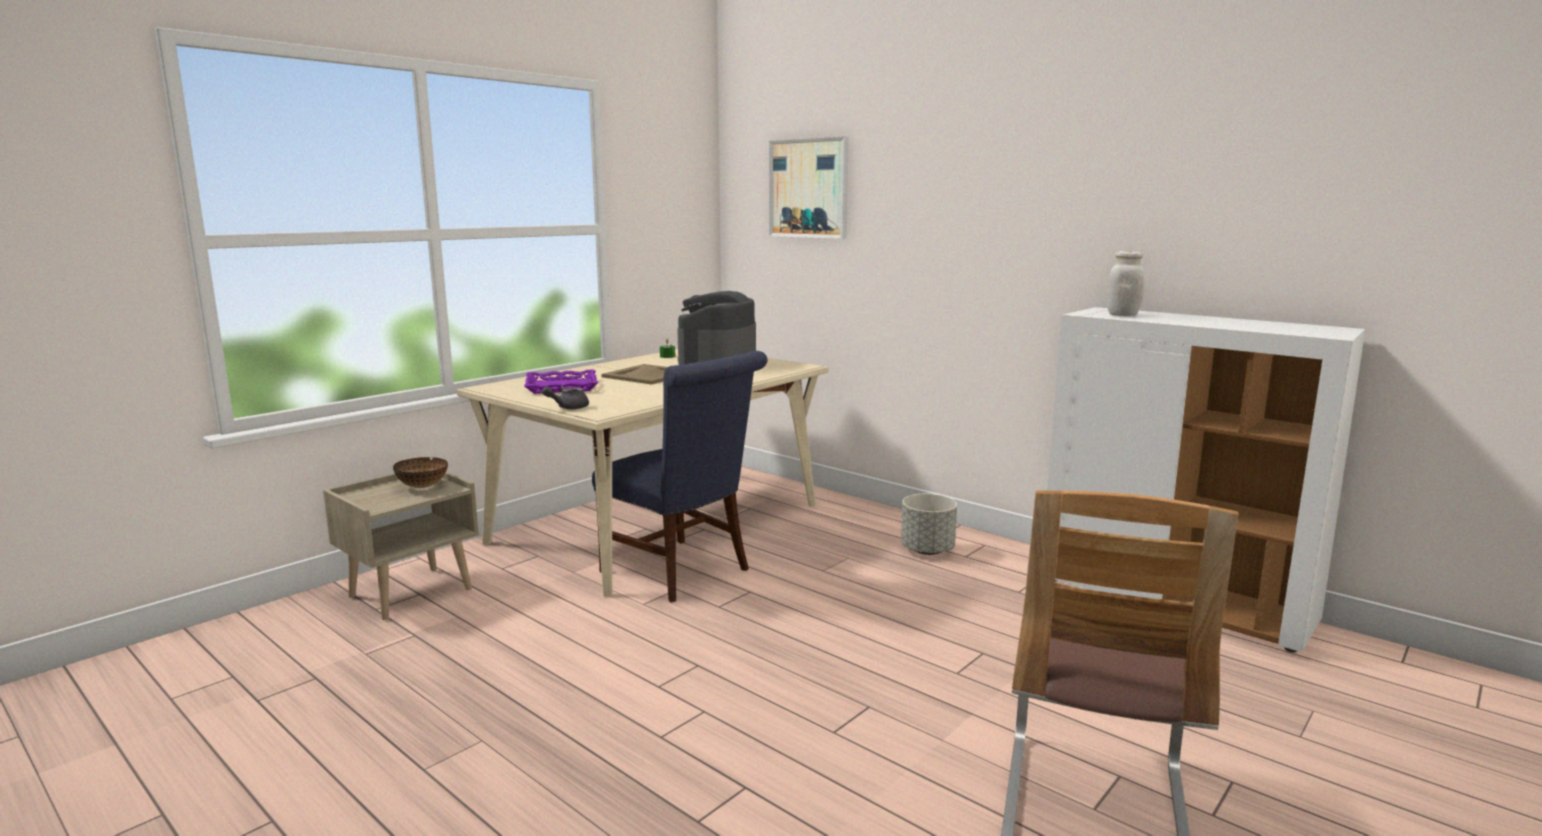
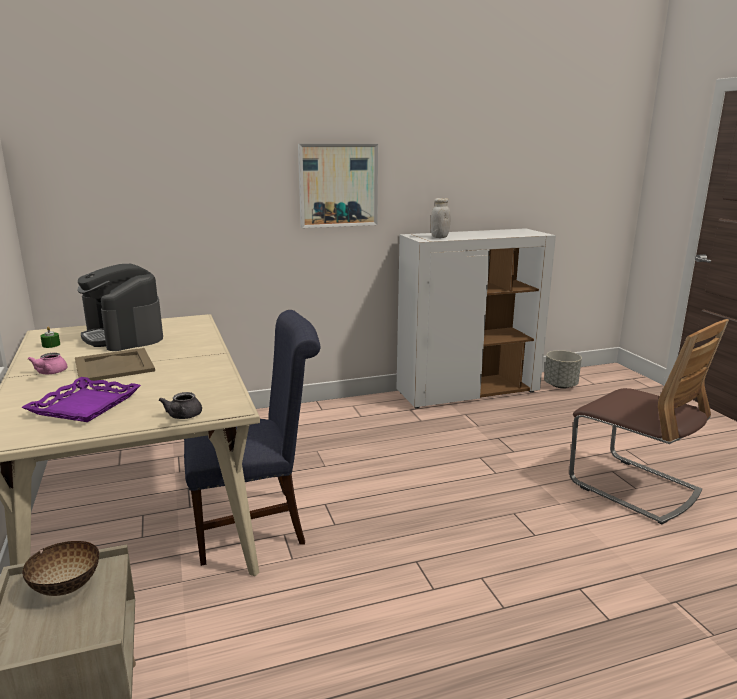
camera: 60 degrees left, 5 degrees up
(611, 368) = (49, 373): none -> pink teapot
(809, 188) = (139, 157): picture -> picture (338, 185)
(927, 550) = (338, 423): grey planter -> grey planter (560, 385)

